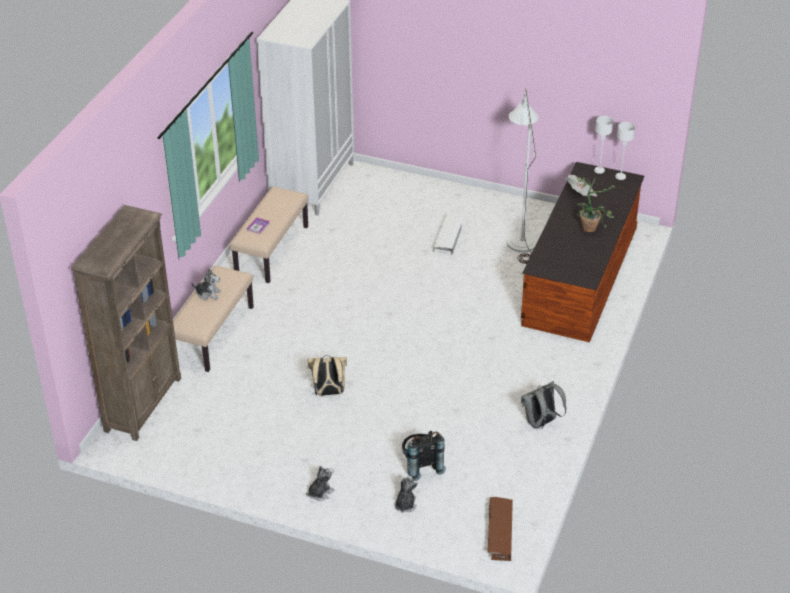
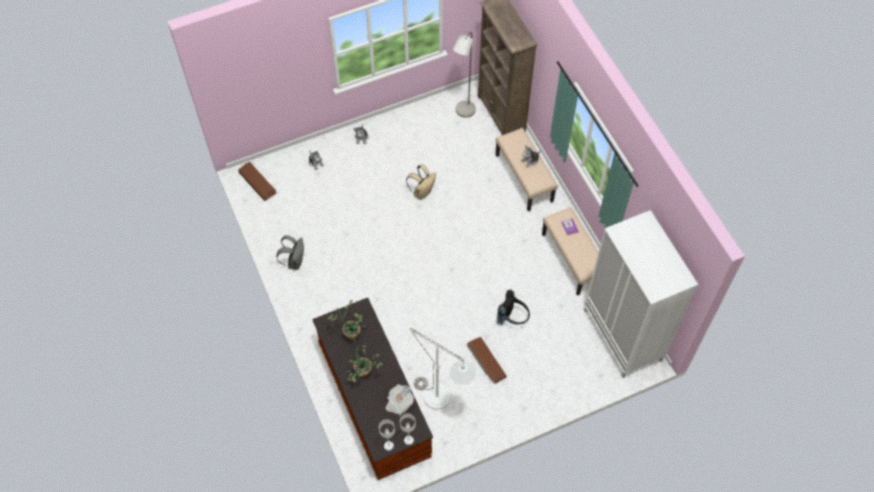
camera: 135 degrees right, 20 degrees up
(175, 436) = (463, 112): none -> grey floor lamp
(421, 466) = (330, 188): black backpack -> black backpack (513, 318)
(449, 237) = (486, 362): white storage box -> brown storage box
(569, 258) = (351, 332): none -> potted plant

